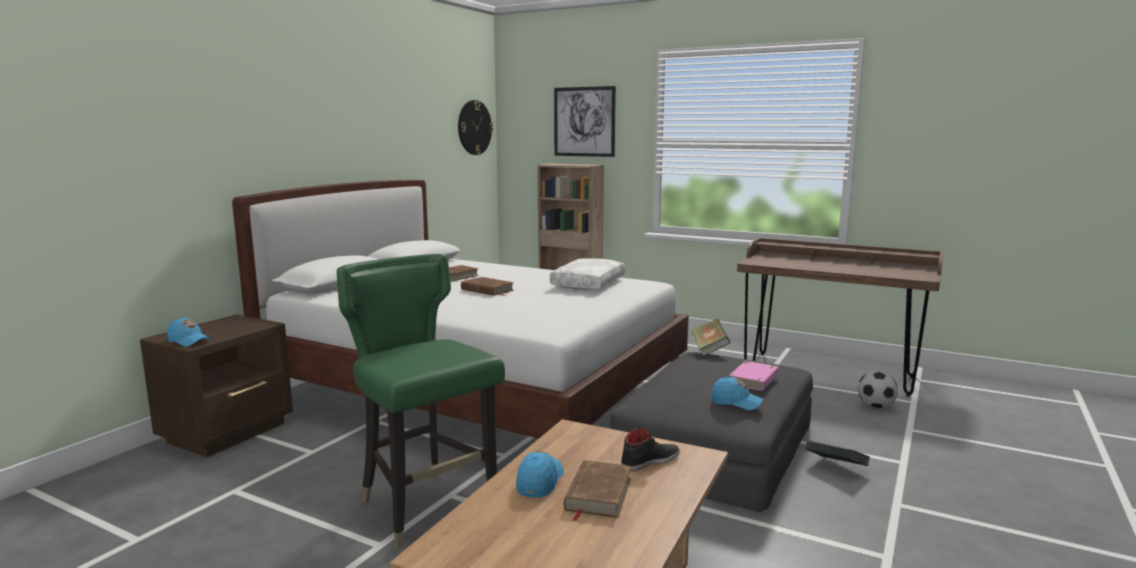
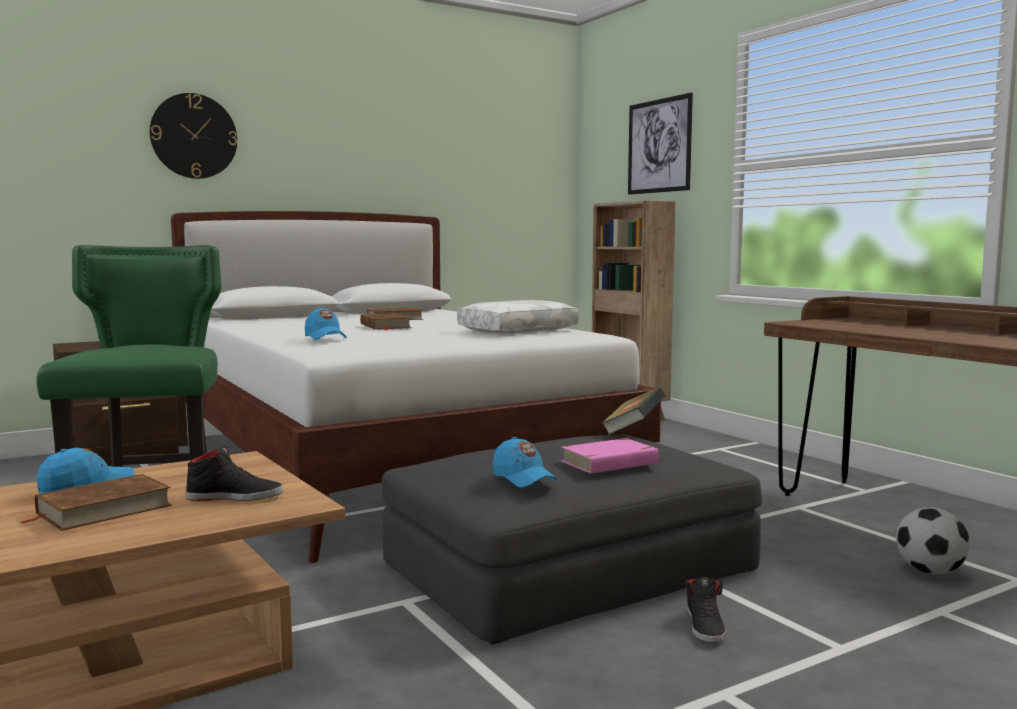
camera: 30 degrees right, 5 degrees down
(189, 341) = (77, 347): blue cap -> blue cap (325, 337)
(474, 127) = (536, 162): wall clock -> wall clock (194, 136)
(835, 468) = (705, 626): book -> black shoe

